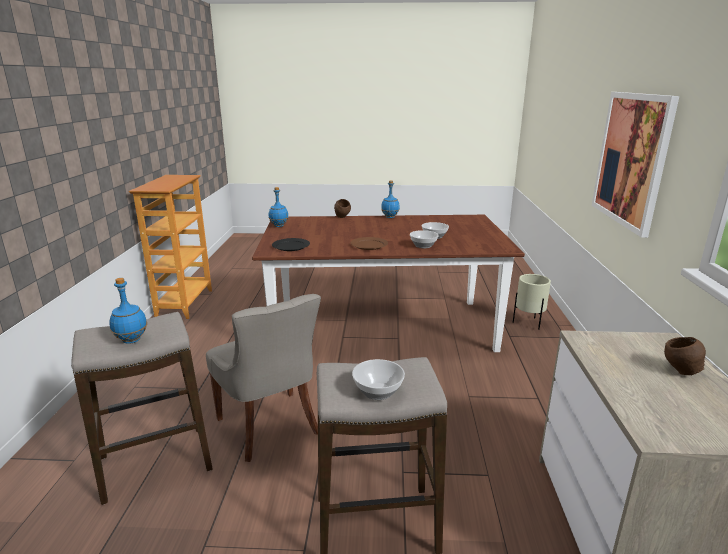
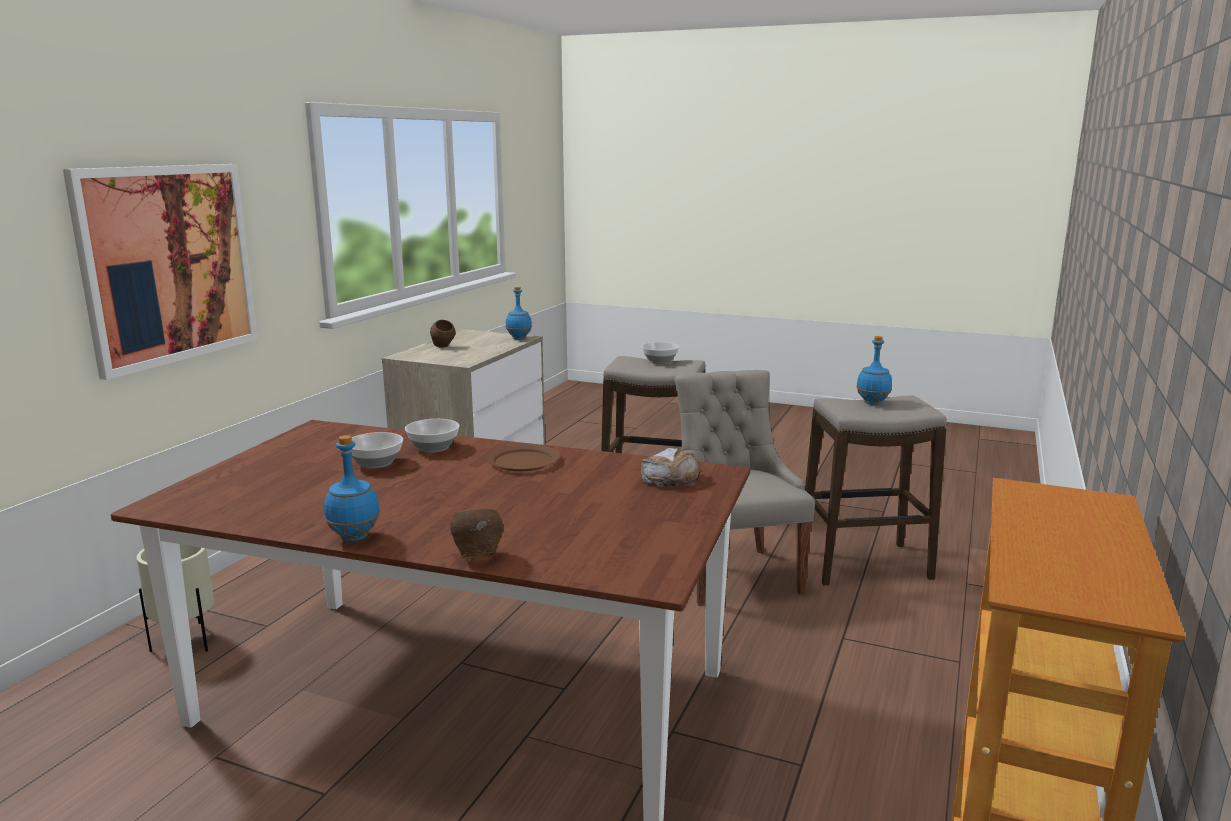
camera: 160 degrees left, 5 degrees down
(278, 226) = (676, 546): blue bottle -> blue bottle (519, 338)
(291, 246) = (670, 478): black plate -> bread

